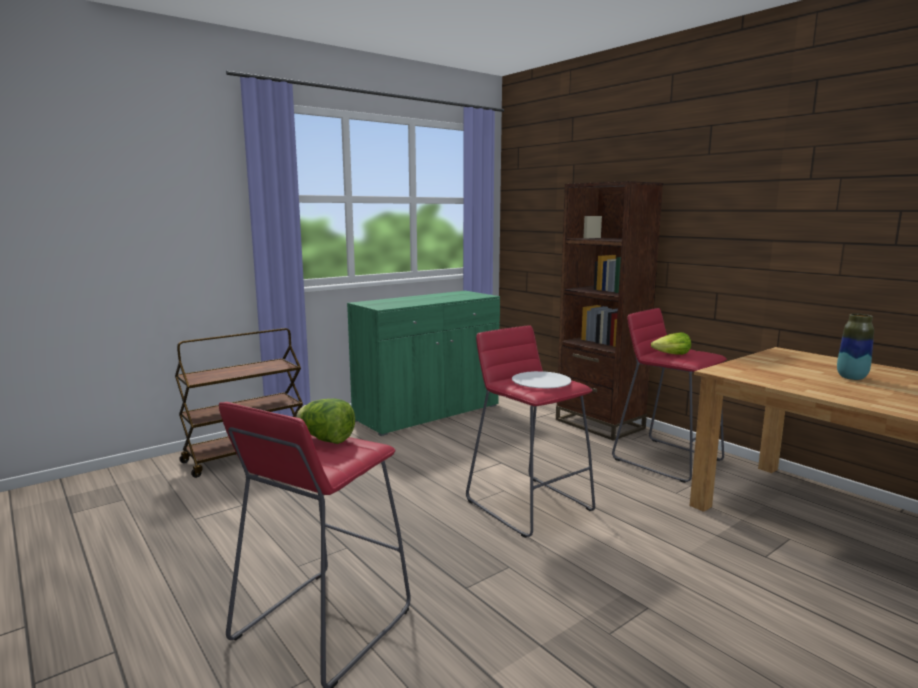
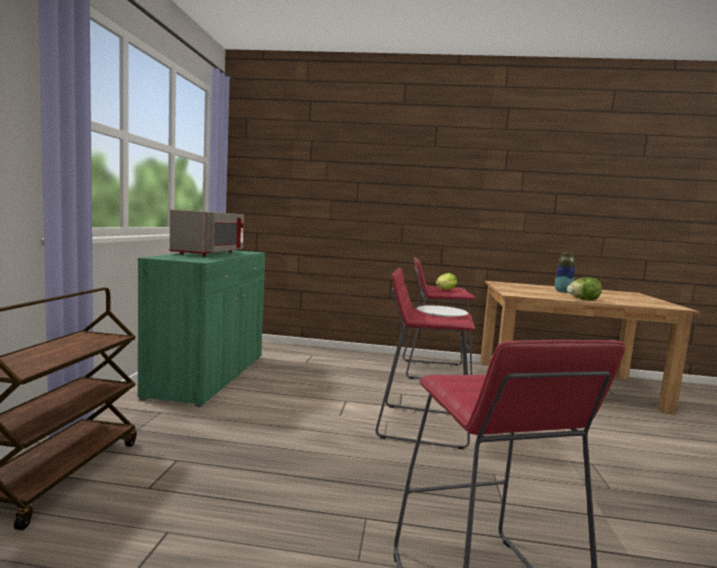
camera: 45 degrees left, 5 degrees down
(326, 439) = (471, 381): lettuce -> lettuce (582, 300)
(430, 298) = (210, 253): none -> grey microwave
(599, 424) = (356, 357): brown bookcase -> none

